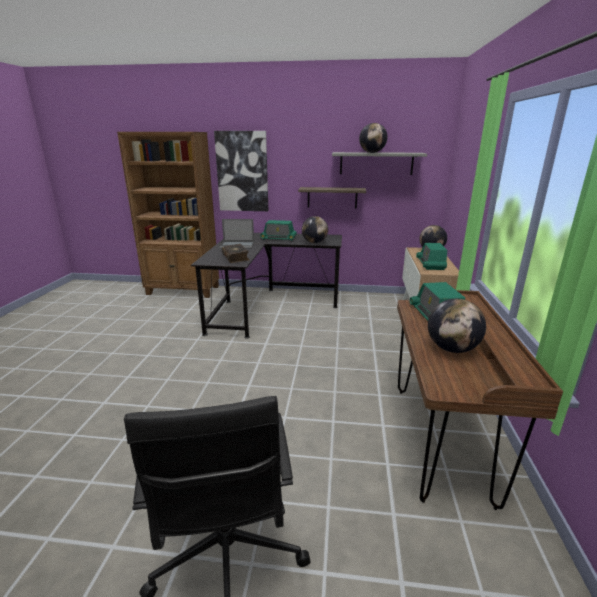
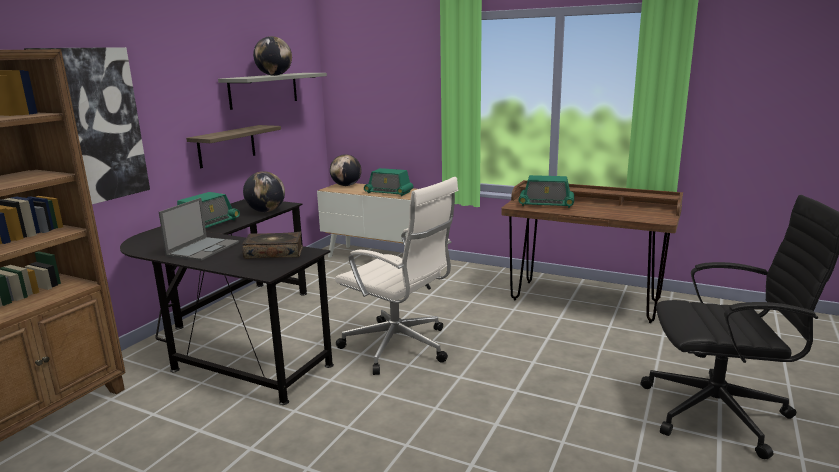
camera: 70 degrees left, 5 degrees down
(280, 354) = (399, 347): none -> white office chair
(452, 349) = (605, 209): globe -> none

